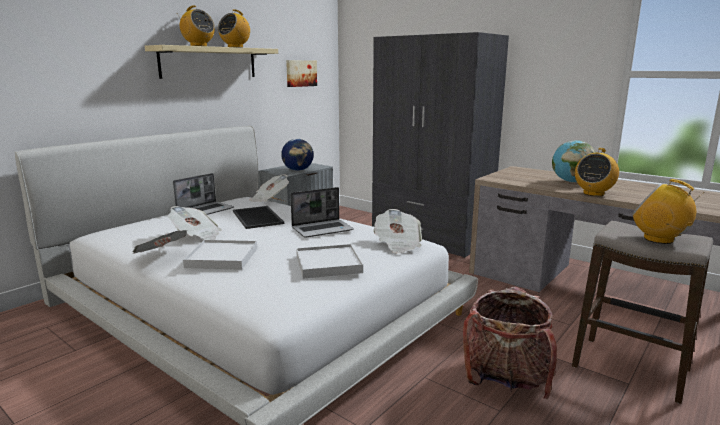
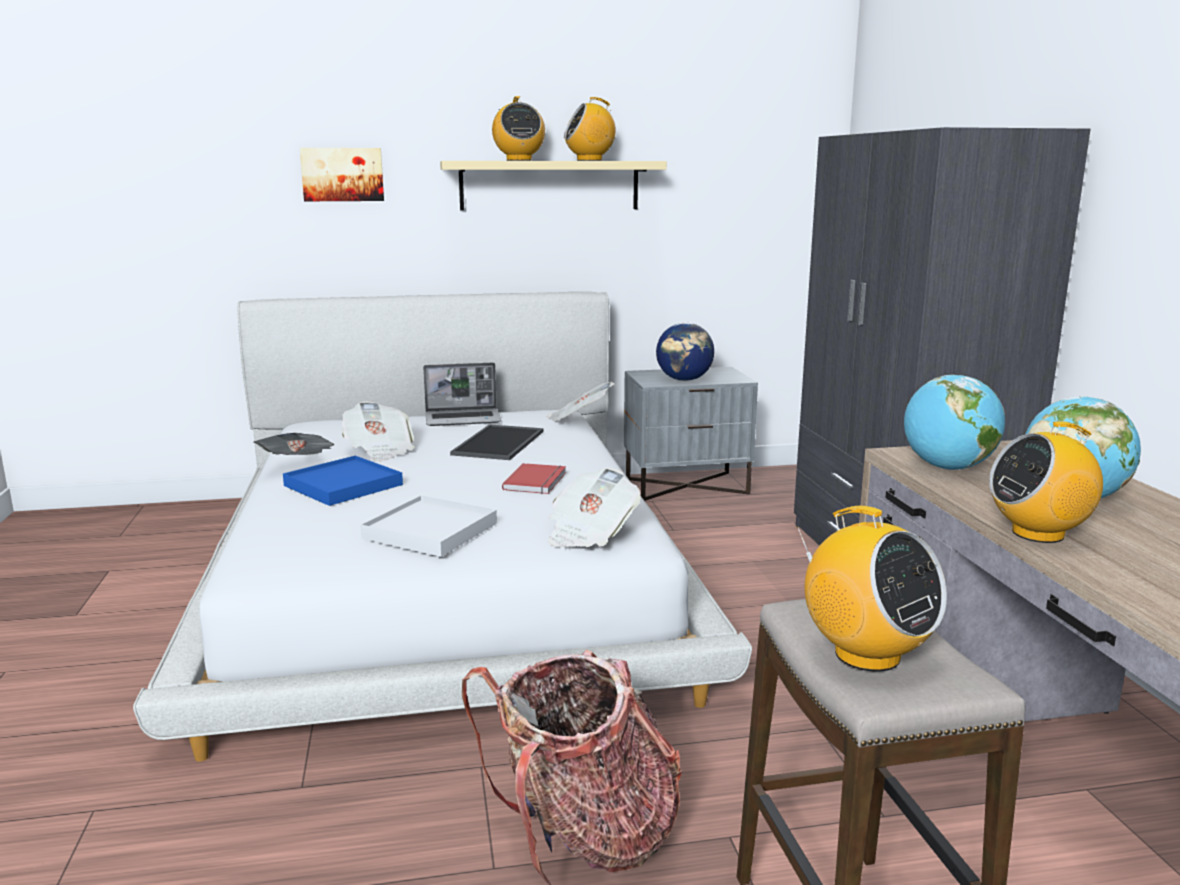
camera: 40 degrees right, 0 degrees up
(222, 258) = (343, 485): white tray -> blue tray
(301, 73) = (744, 203): picture -> picture (342, 174)
(323, 229) = (537, 481): laptop -> red book
(517, 180) = (948, 468): none -> globe
(659, 239) = (866, 655): radio -> radio turned 150 degrees clockwise

